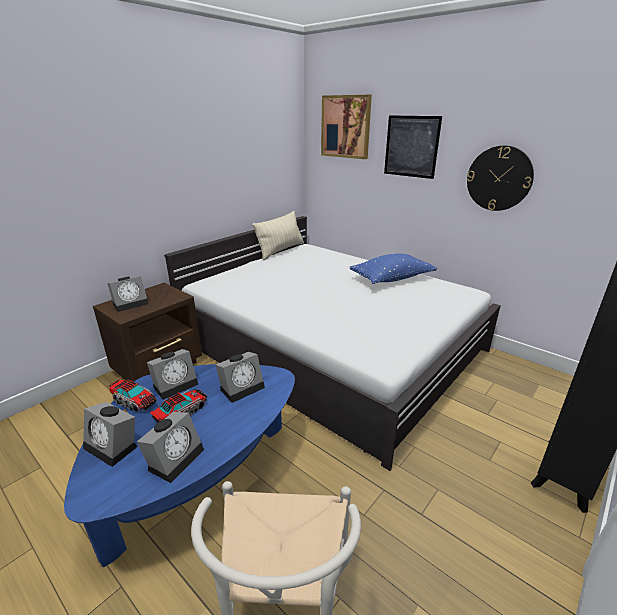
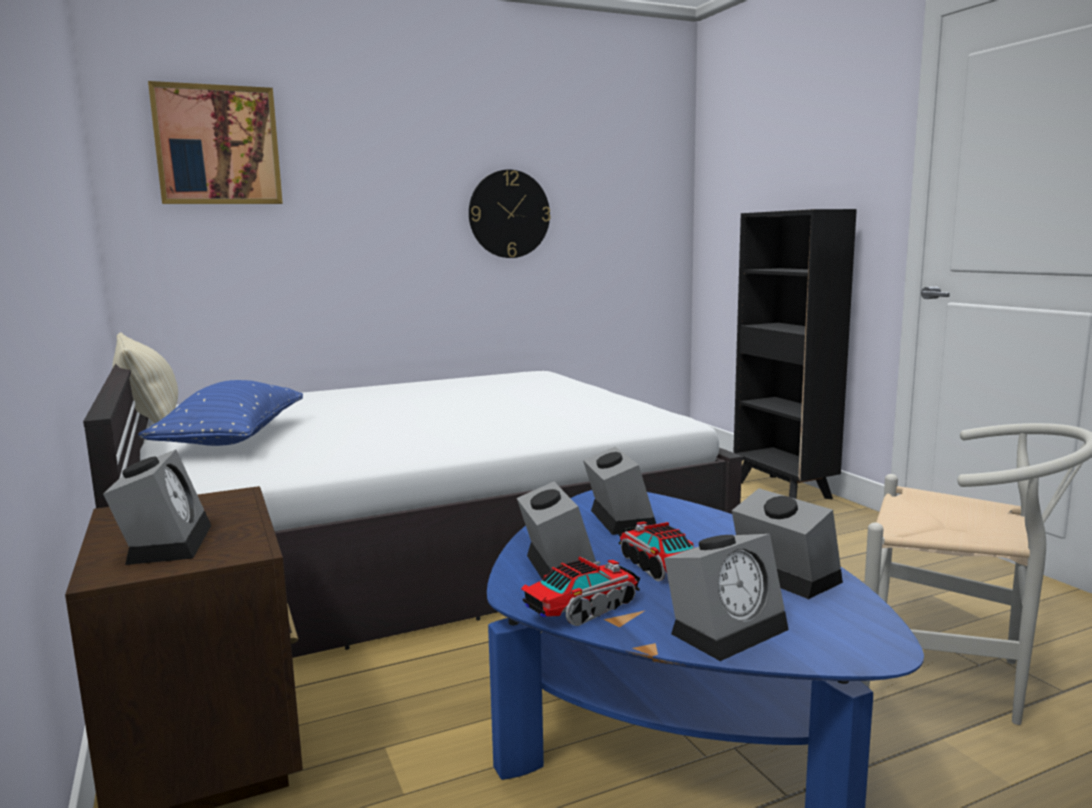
camera: 65 degrees left, 15 degrees down
(391, 279) = (438, 388): blue pillow -> blue pillow (232, 439)
(411, 146) = (368, 177): picture -> none

